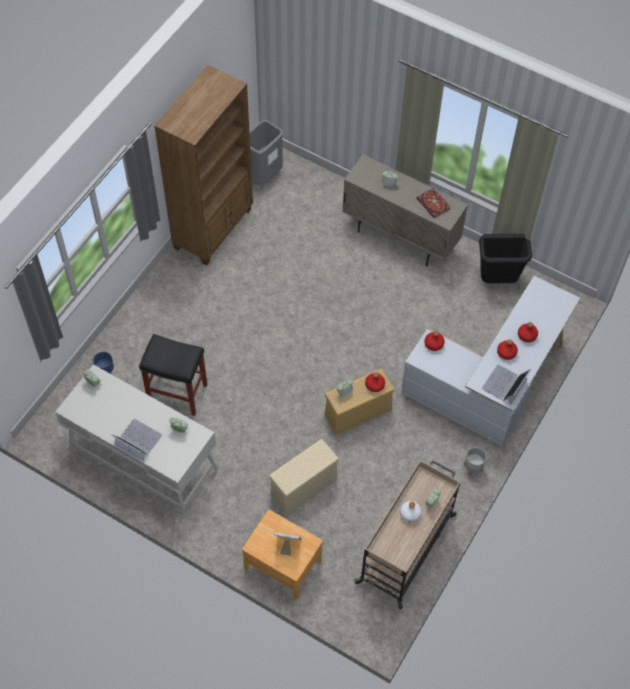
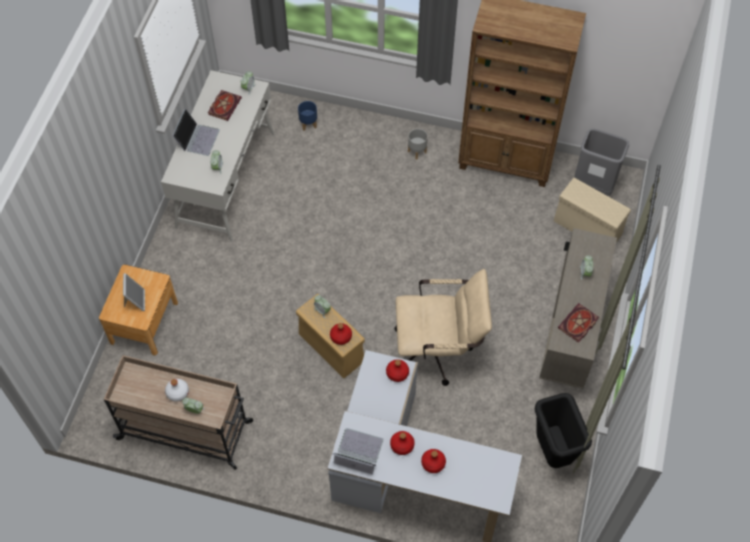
camera: 75 degrees right, 0 degrees up
(106, 408) = (224, 105): none -> book
(178, 393) = (304, 187): black stool -> none
(304, 485) = (233, 319): beige storage box -> beige storage box (588, 228)
(385, 332) = (438, 350): none -> beige office chair
(473, 467) = (297, 476): grey planter -> grey planter (417, 151)

